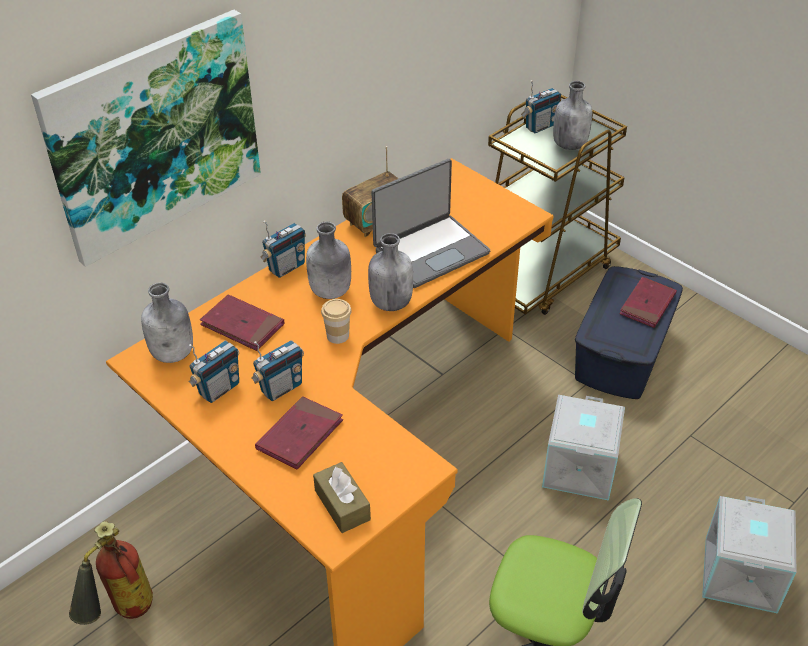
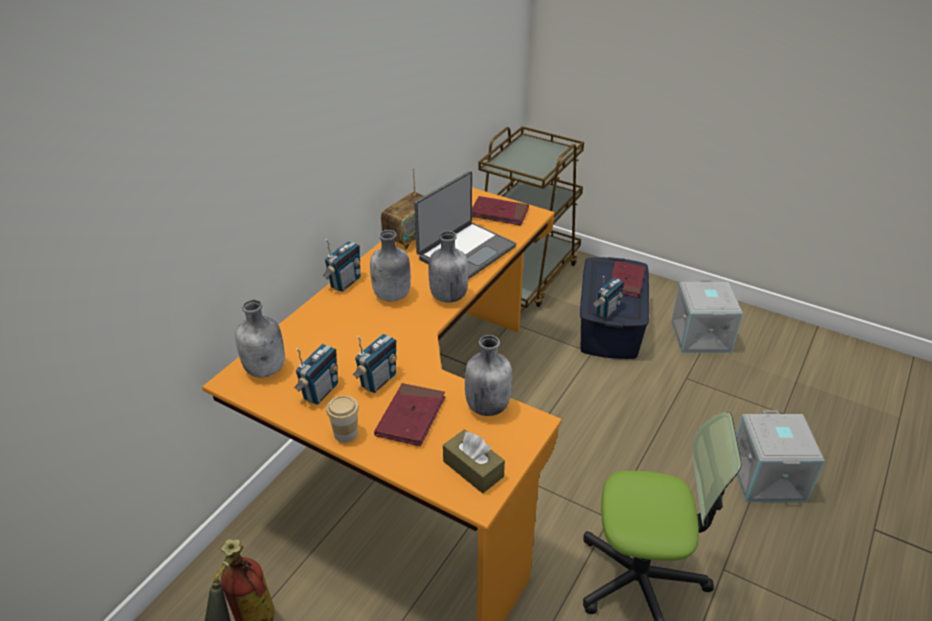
camera: 15 degrees left, 5 degrees down
(154, 135) = (231, 159): picture -> none
(242, 325) = (323, 335): red book -> red book (499, 213)
(338, 335) = (412, 329): cup -> cup (346, 433)
(540, 126) = (514, 151): radio -> radio (607, 311)
(569, 144) = (543, 161): grey bottle -> grey bottle (487, 405)
(578, 467) = (609, 419): grey storage box -> grey storage box (699, 336)

